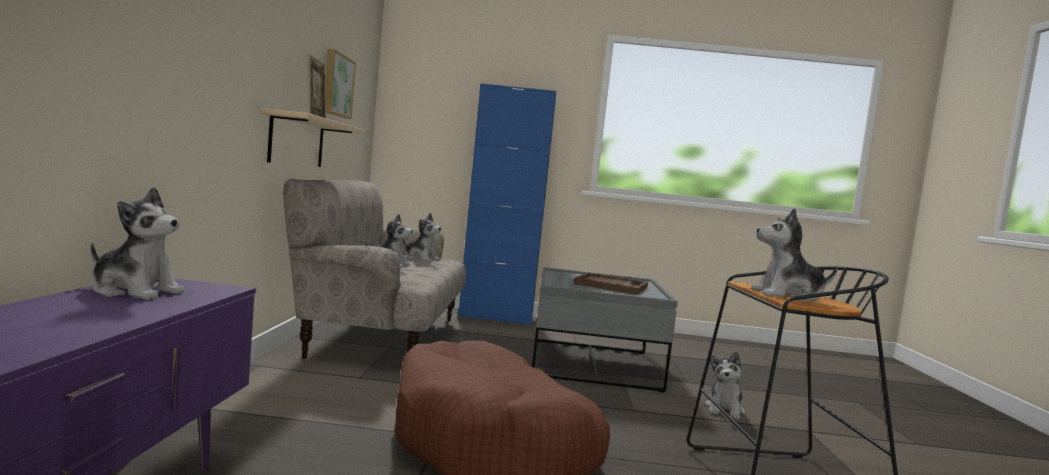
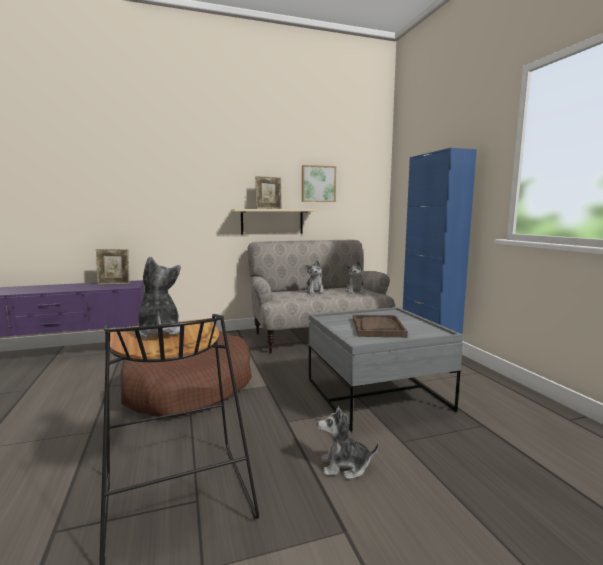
camera: 70 degrees right, 5 degrees up
(135, 291) = (114, 284): plush toy -> picture frame

